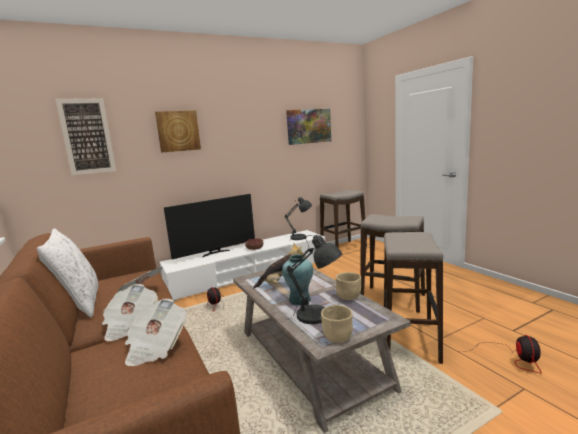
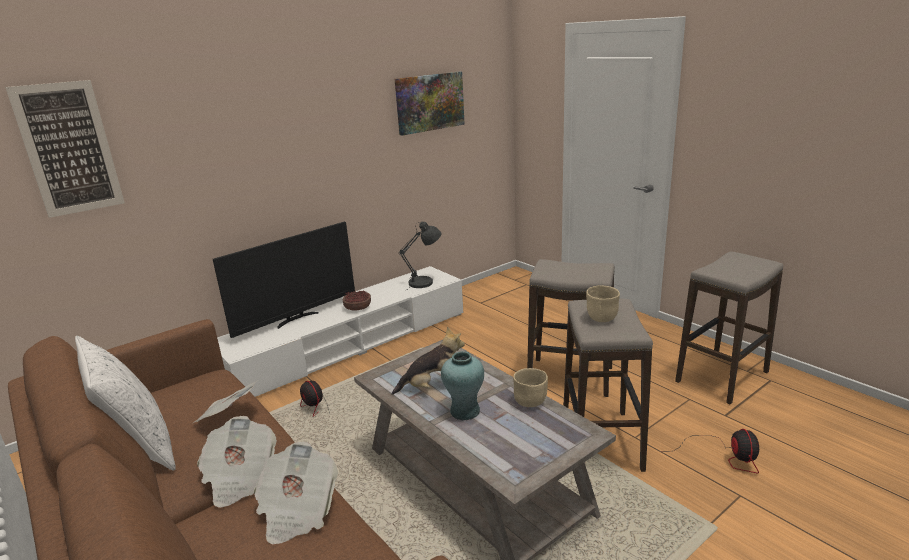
camera: 10 degrees left, 10 degrees up
(178, 131) = (222, 127): picture -> none
(317, 316) = (496, 437): grey table lamp -> none
(337, 337) = (530, 469): beige bowl -> beige bowl (601, 318)
(343, 248) = (484, 289): stool -> stool (721, 377)

